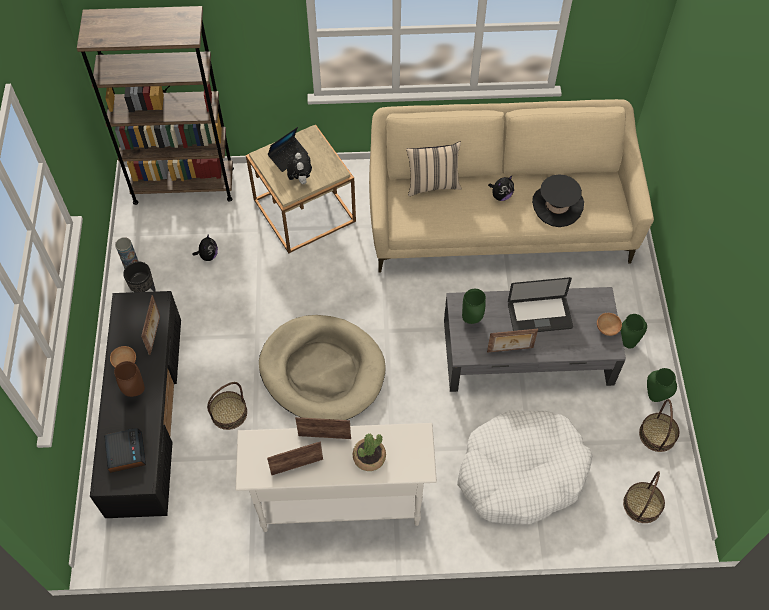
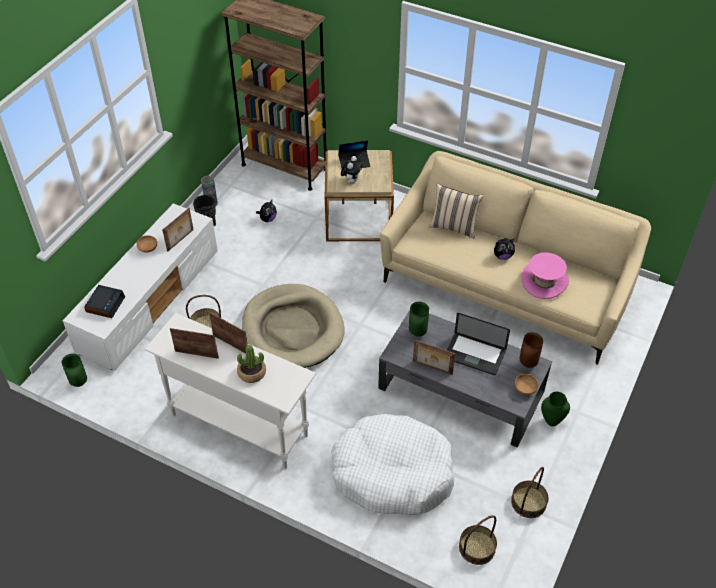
camera: 30 degrees right, 10 degrees down
(136, 391) = (141, 270): brown vase -> brown vase (528, 364)
(145, 414) = (150, 300): black tv stand -> white tv stand
(557, 206) = (544, 281): black hat -> pink hat
(656, 396) = (548, 472): green vase -> green vase (80, 383)

